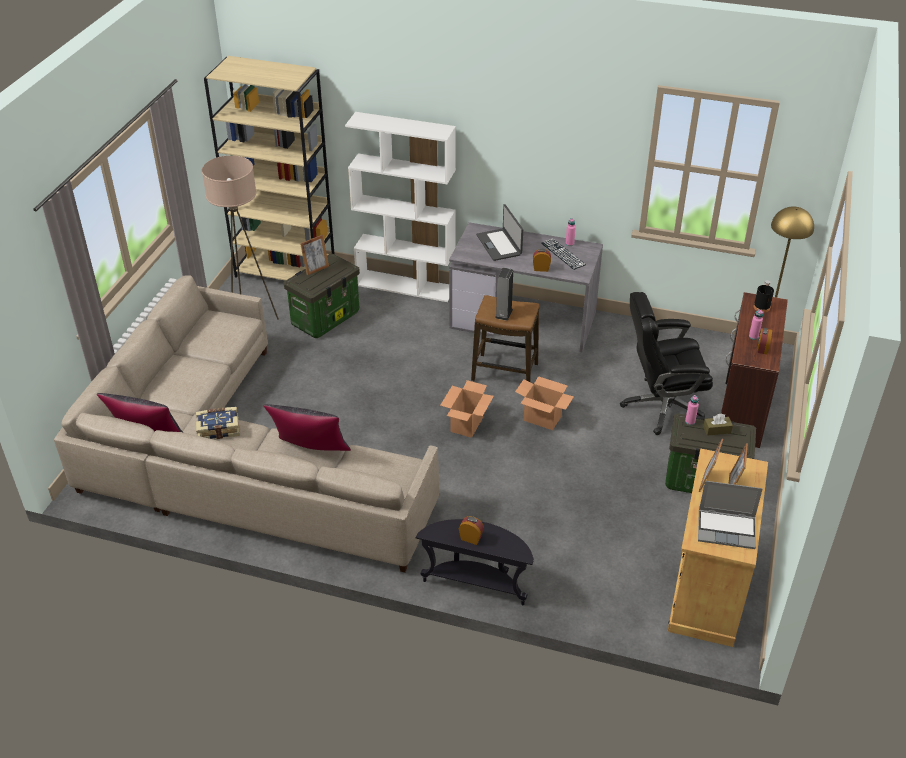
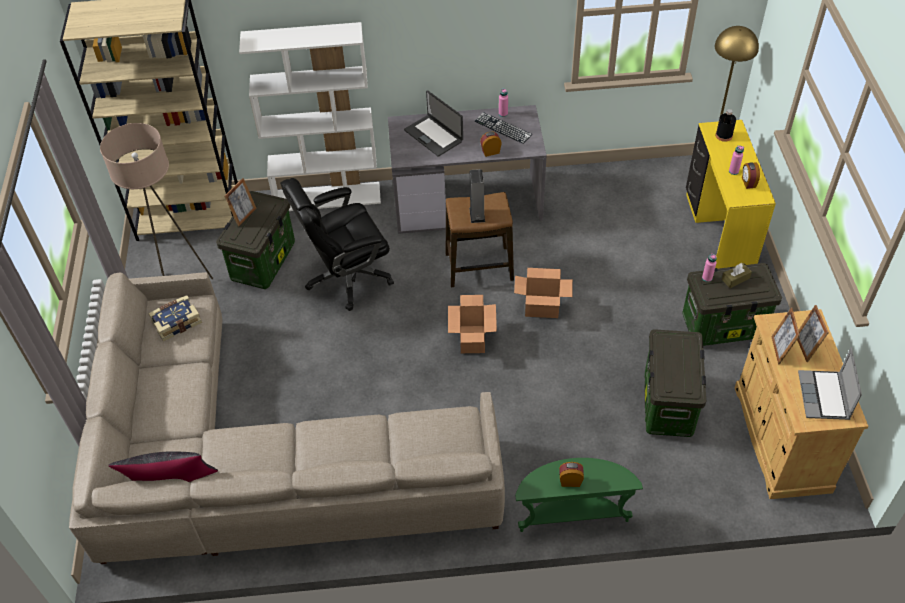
camera: 20 degrees left, 10 degrees up
(218, 428) = (242, 445): book -> book (176, 322)
(311, 452) = (355, 438): black pillow -> none
(476, 583) = (572, 514): black side table -> green side table
(614, 527) = (669, 405): none -> storage box
(661, 406) = (645, 258): black office chair -> black office chair (347, 277)
(727, 529) = (824, 397): laptop -> laptop turned 105 degrees clockwise
(742, 406) = (717, 233): brown desk -> yellow desk

